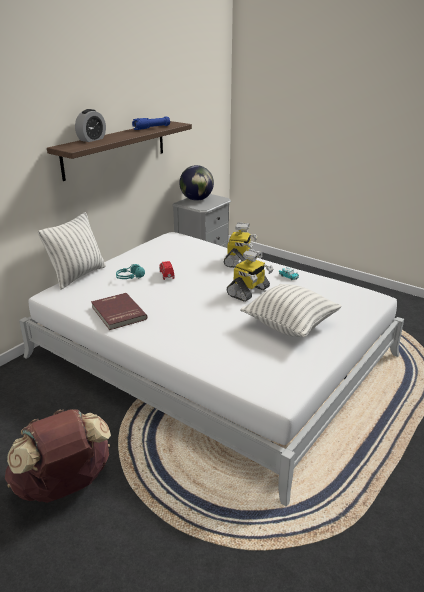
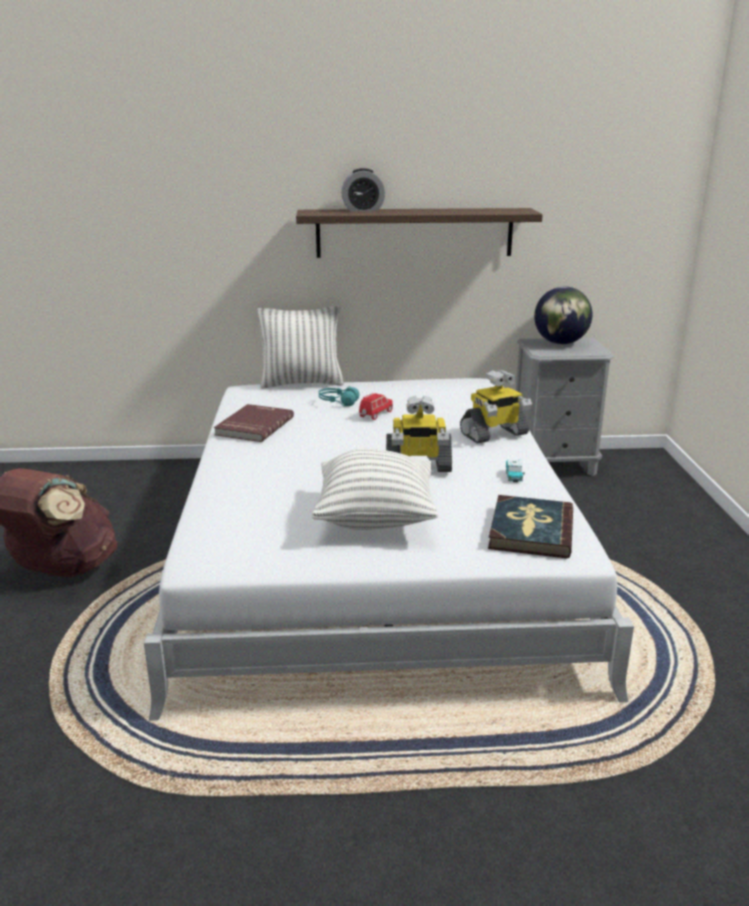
camera: 50 degrees right, 5 degrees down
(151, 128) = (472, 210): blue flashlight -> none
(346, 297) = (530, 531): none -> book

